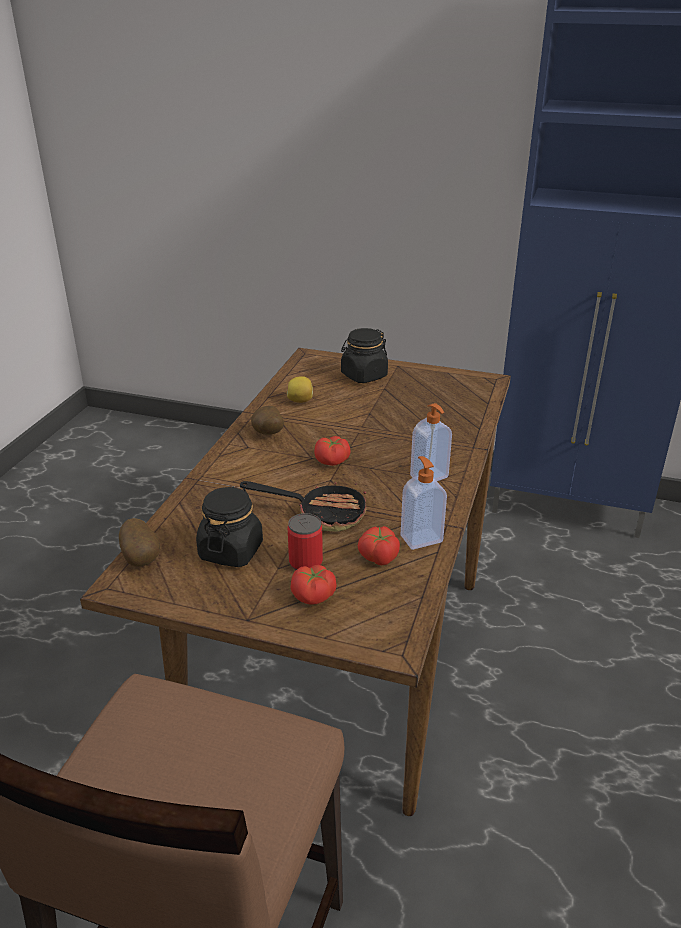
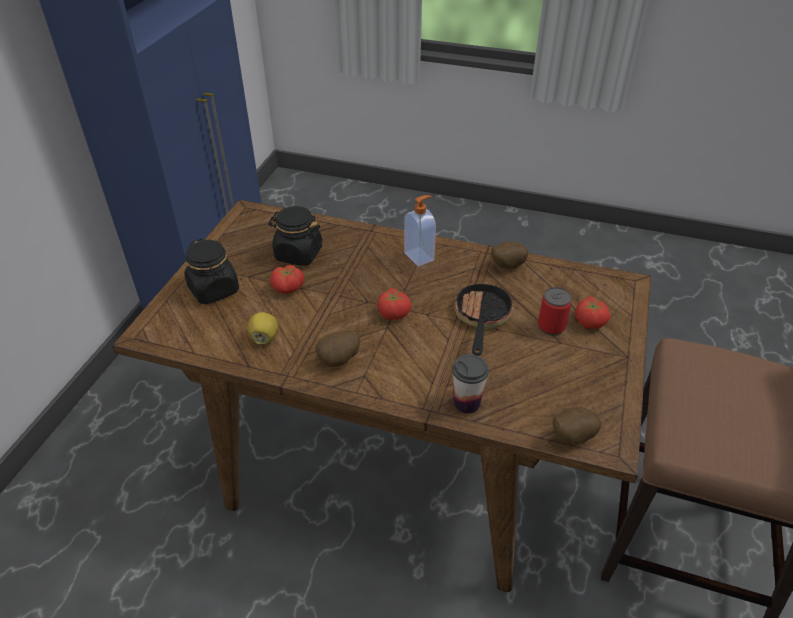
camera: 90 degrees left, 10 degrees up
(202, 499) = (466, 403): none -> cup
(231, 551) = (545, 373): black jar -> black jar (298, 254)
(378, 557) = (534, 288): tomato -> tomato (288, 288)
(420, 538) = (506, 266): soap dispenser -> potato

